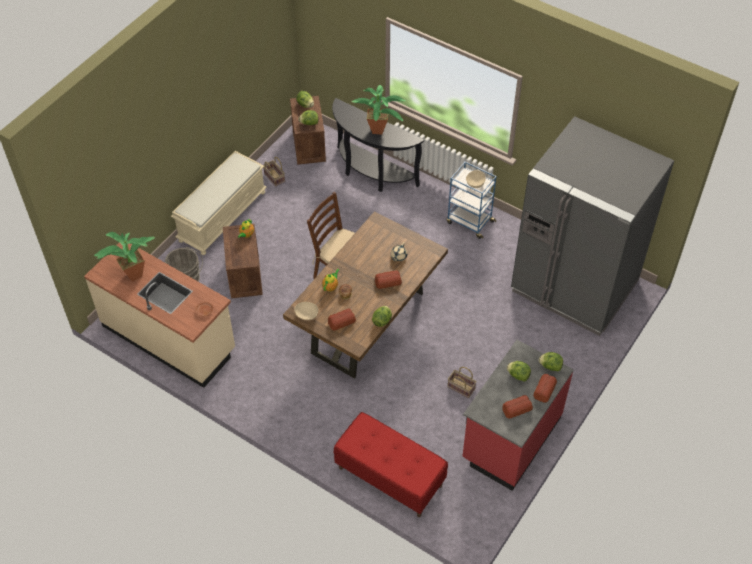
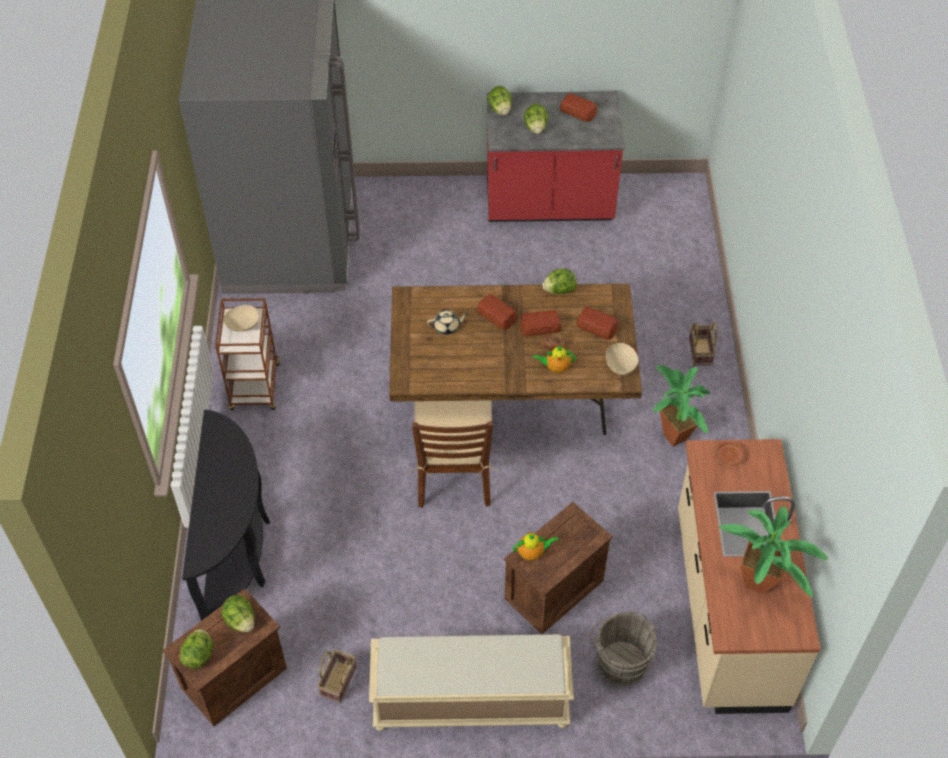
camera: 125 degrees left, 0 degrees up
(380, 131) = (223, 471): potted plant -> potted plant (674, 433)
(389, 477) = (687, 274): red bench -> none
(460, 388) = (524, 272): basket -> basket (701, 352)
(469, 222) = (255, 388): blue cart -> brown cart
(544, 390) = (535, 102): bread -> bread (541, 327)

